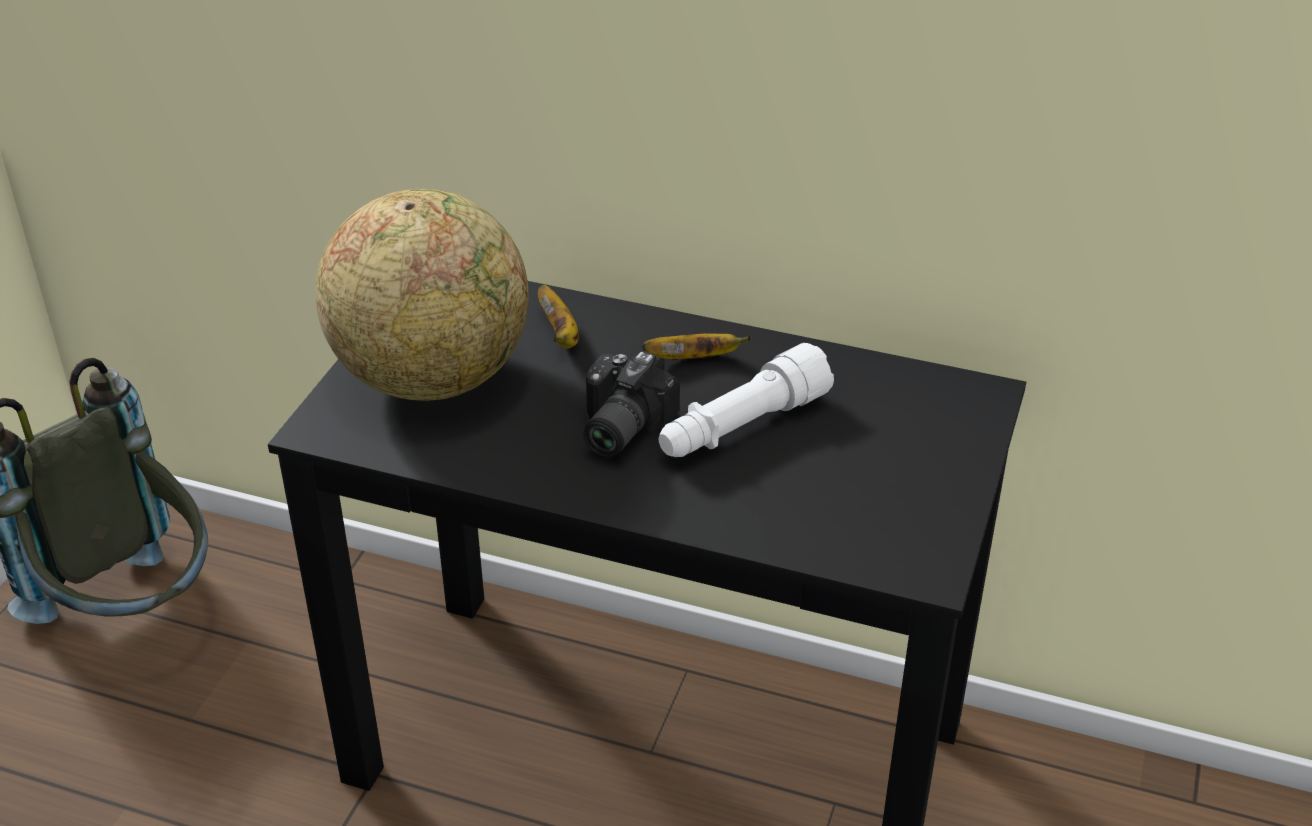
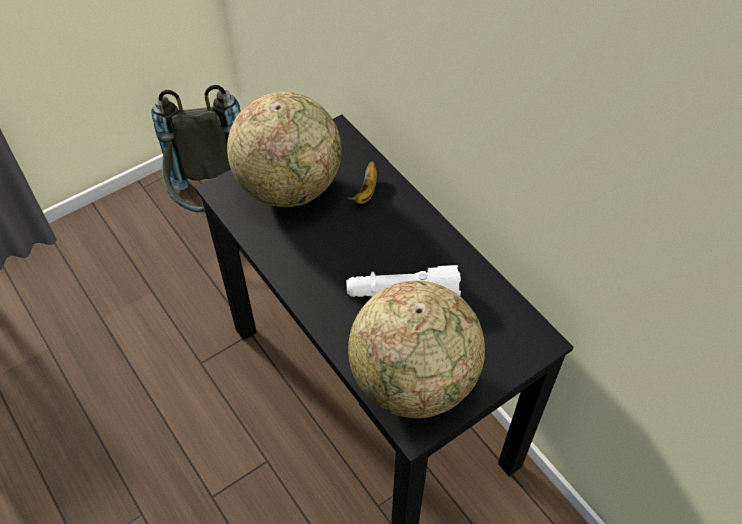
camera: 35 degrees right, 15 degrees up
(617, 427) = (345, 260): camera -> none
(694, 359) = (415, 240): banana -> none
(867, 517) = (414, 380): none -> globe

